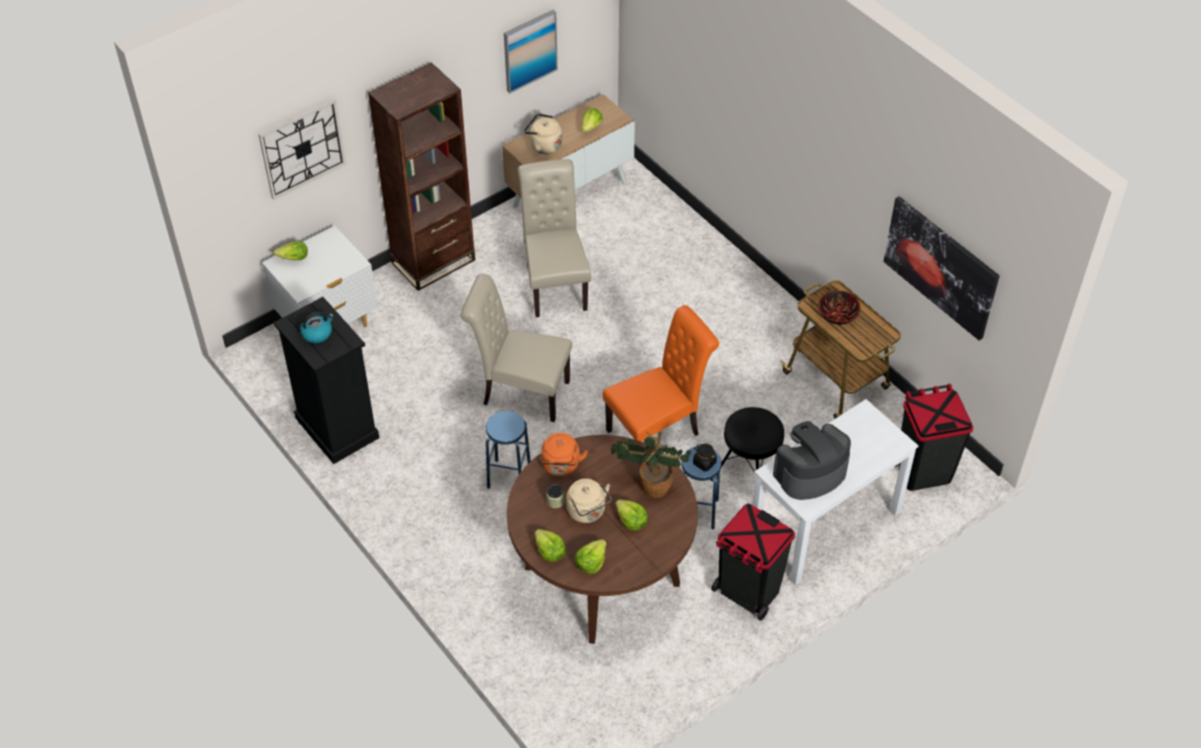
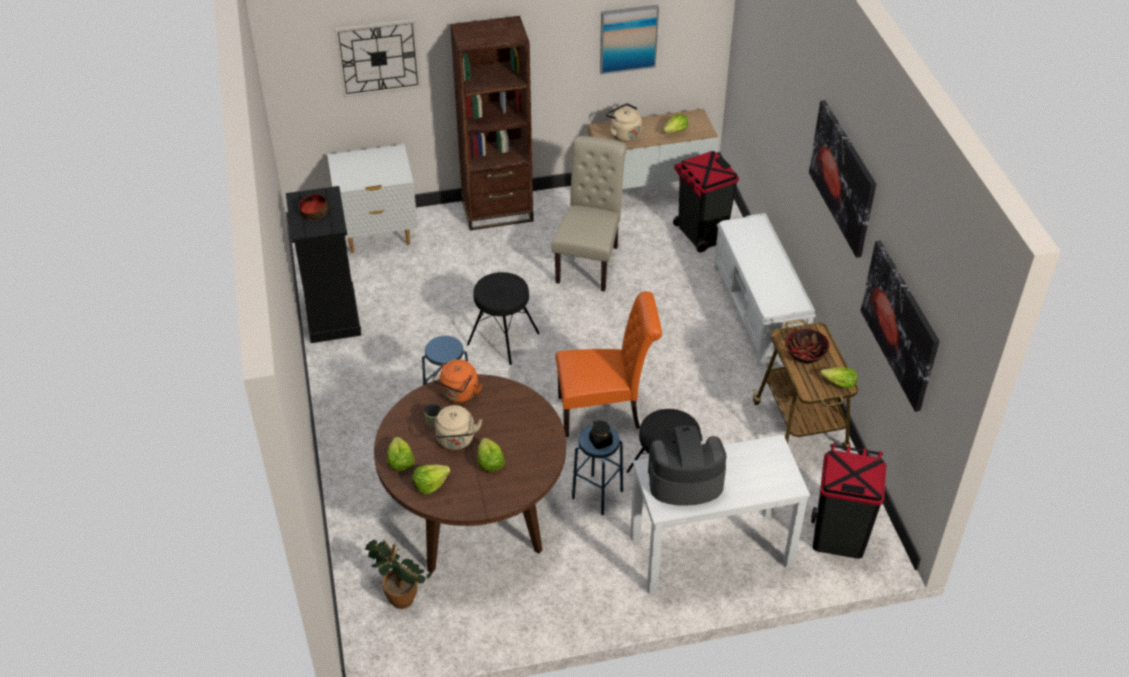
camera: 25 degrees right, 5 degrees down
(293, 258) = (354, 159): lettuce -> lettuce (839, 384)
(317, 333) = (314, 212): kettle -> bowl
(520, 392) = (503, 339): beige chair -> black stool
(650, 485) = (528, 438): potted plant -> potted plant (399, 594)
(739, 282) = (759, 312): none -> white bench
(748, 592) = (600, 583): black trash can -> black trash can (701, 235)
(832, 143) = (843, 177): none -> picture

